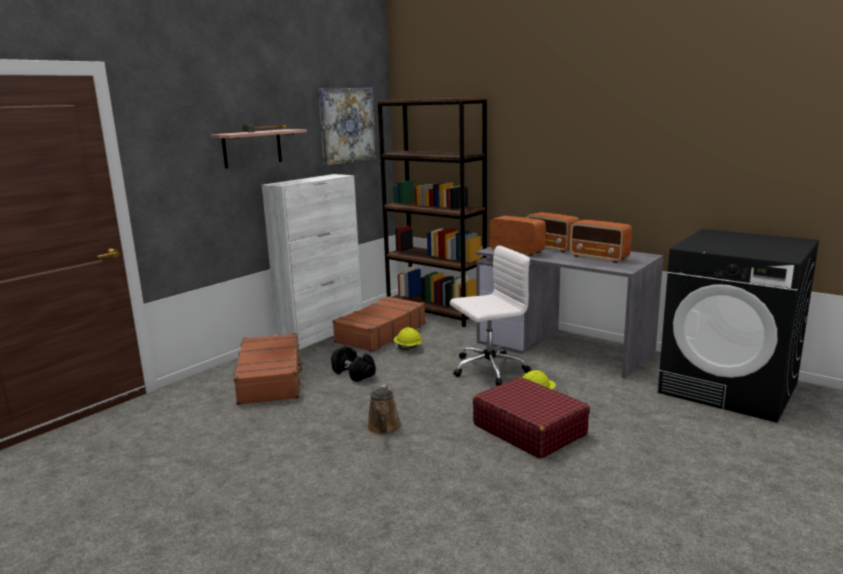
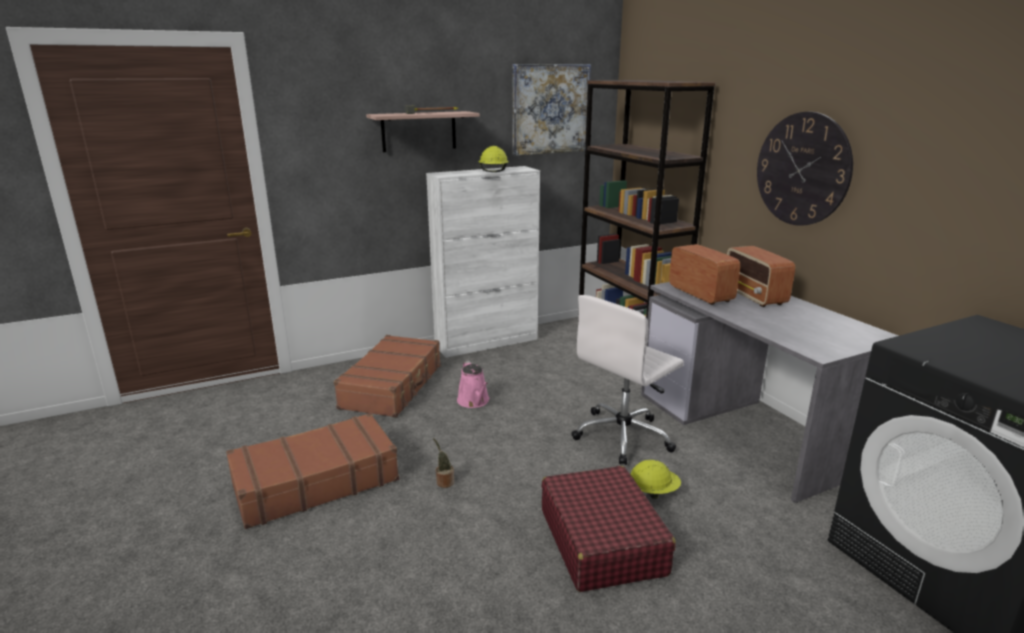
camera: 25 degrees right, 5 degrees up
(354, 374) = (474, 401): black dumbbell -> pink watering can
(380, 333) = (544, 356): brown suitcase -> brown suitcase (315, 481)
(383, 428) = (444, 482): brown watering can -> potted plant
(407, 348) = (557, 383): yellow hard hat -> yellow hard hat (493, 171)
(488, 369) = (623, 436): white office chair -> white office chair turned 135 degrees clockwise
(567, 153) = (802, 169): none -> wall clock
(599, 257) = (804, 326): radio -> none

